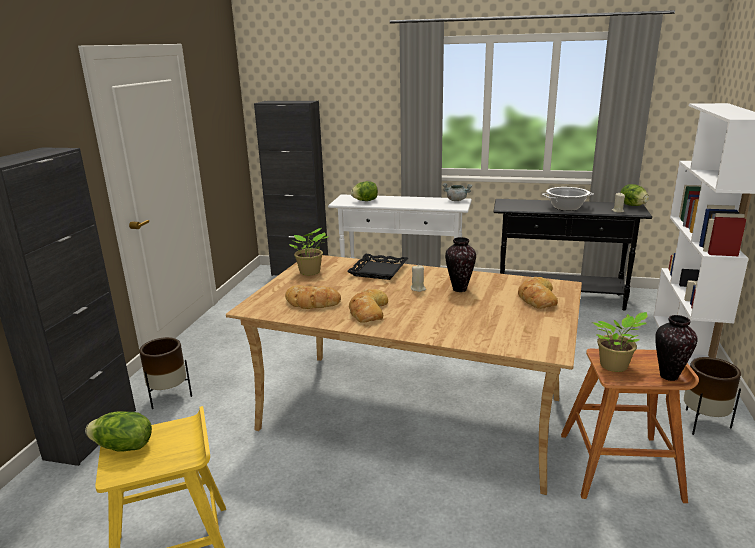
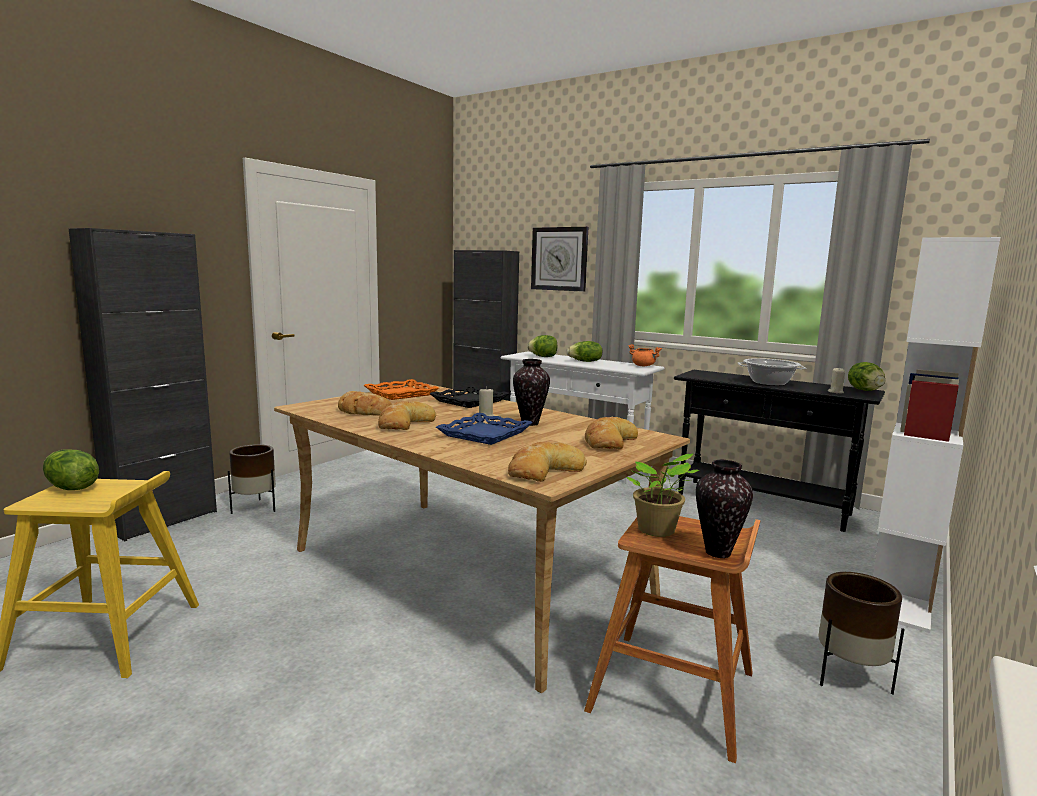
camera: 20 degrees right, 10 degrees down
(310, 272) = (401, 394): potted plant -> orange tray
(360, 106) = (559, 259): none -> wall clock
(406, 202) = (585, 361): none -> lettuce
(445, 310) = (485, 434): none -> blue tray
(456, 200) = (643, 366): grey cooking pot -> orange cooking pot
(536, 341) = (544, 470): none -> bread

